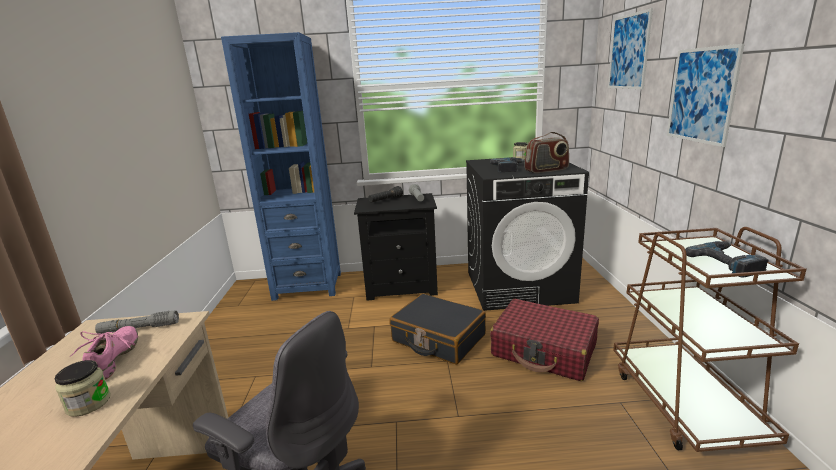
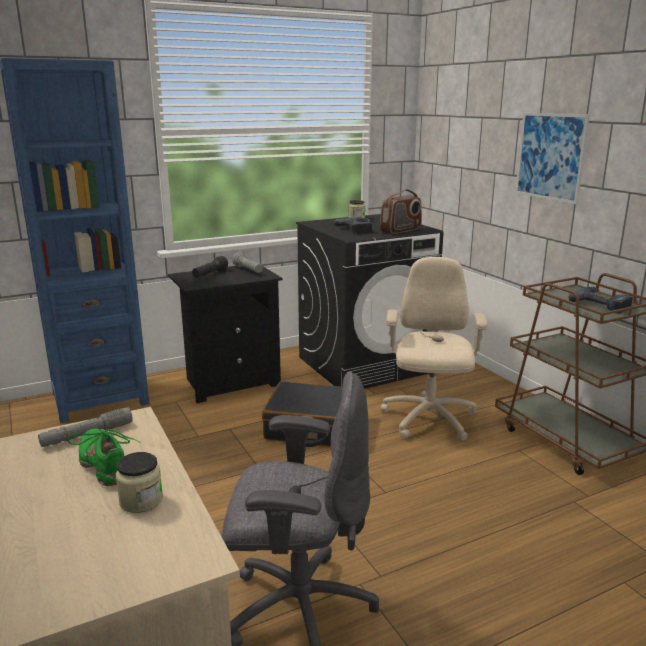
camera: 25 degrees left, 0 degrees up
(114, 359) = (105, 464): pink shoe -> green shoe
(544, 350) = (428, 420): red suitcase -> beige office chair
(629, 52) = (463, 107): picture -> none

